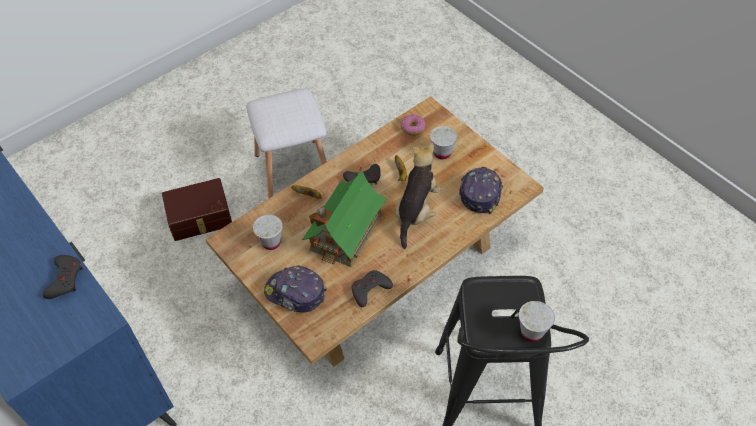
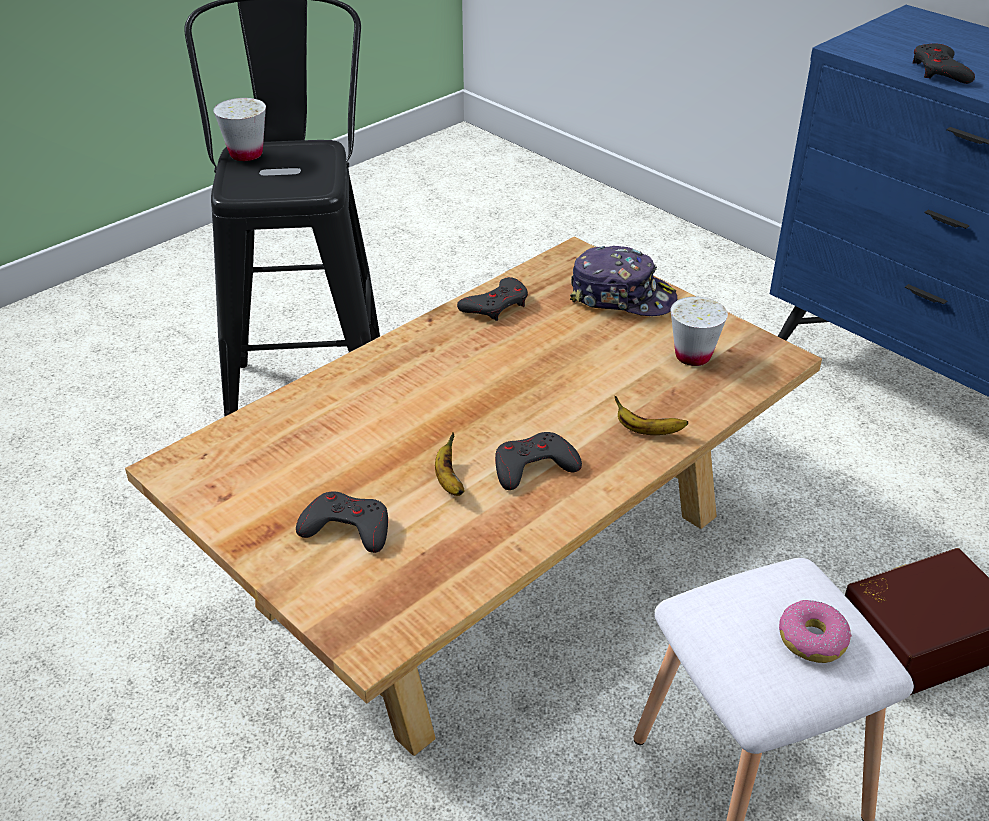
camera: 175 degrees right, 15 degrees down
(346, 232) = (553, 375): toy house -> none
(413, 128) = (419, 587): donut -> donut (811, 639)
(416, 211) = (414, 413): plush toy -> none
(442, 153) = (347, 528): white cup -> grey game controller
(480, 192) = (272, 451): cap -> none

